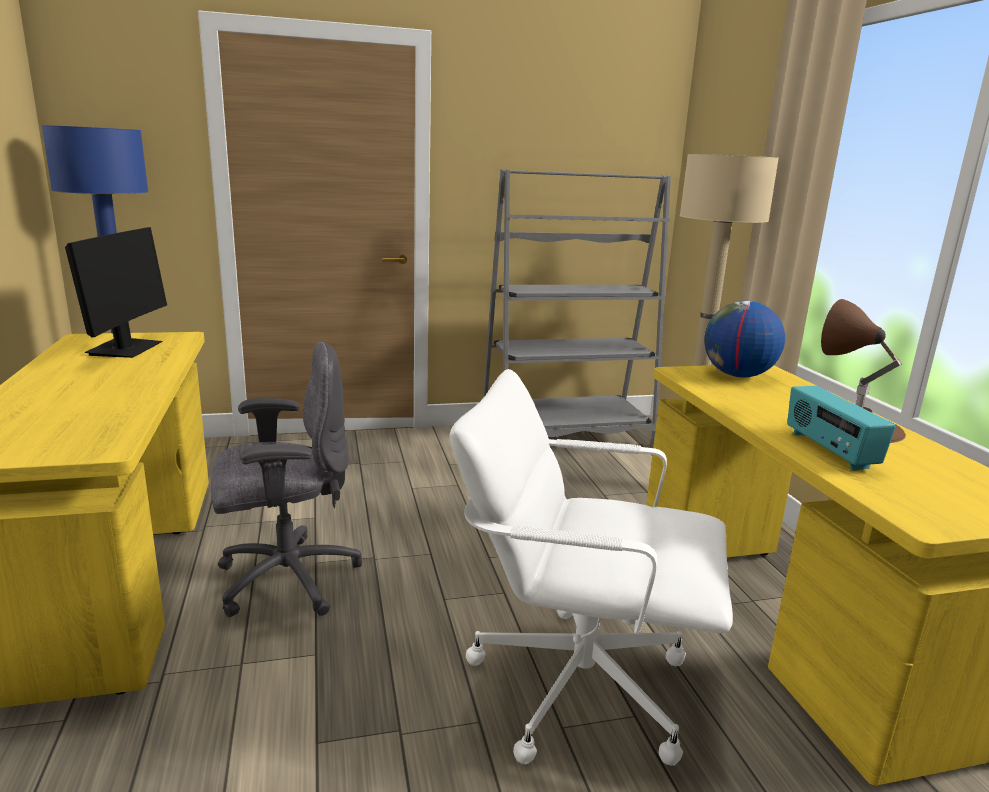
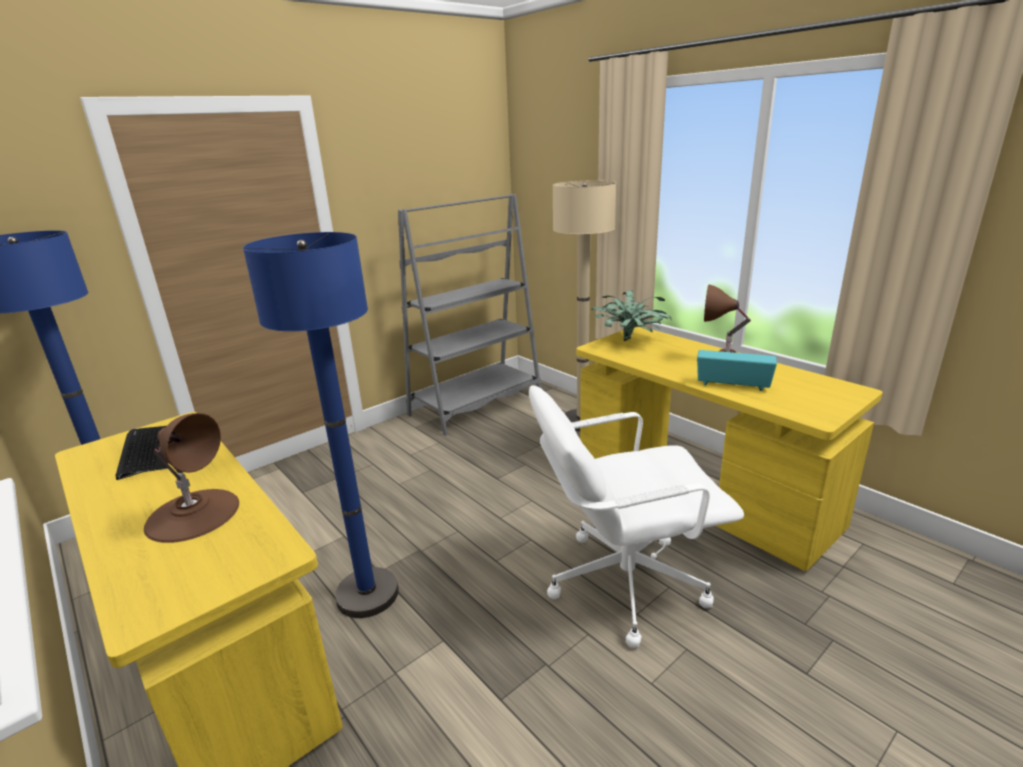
camera: 25 degrees left, 5 degrees up
(89, 400) = (193, 514): none -> brown table lamp
(125, 349) = (146, 451): monitor -> keyboard
(286, 579) = (367, 594): grey office chair -> blue floor lamp
(737, 375) = (629, 341): globe -> potted plant
(829, 451) = (732, 385): radio -> radio turned 150 degrees clockwise

